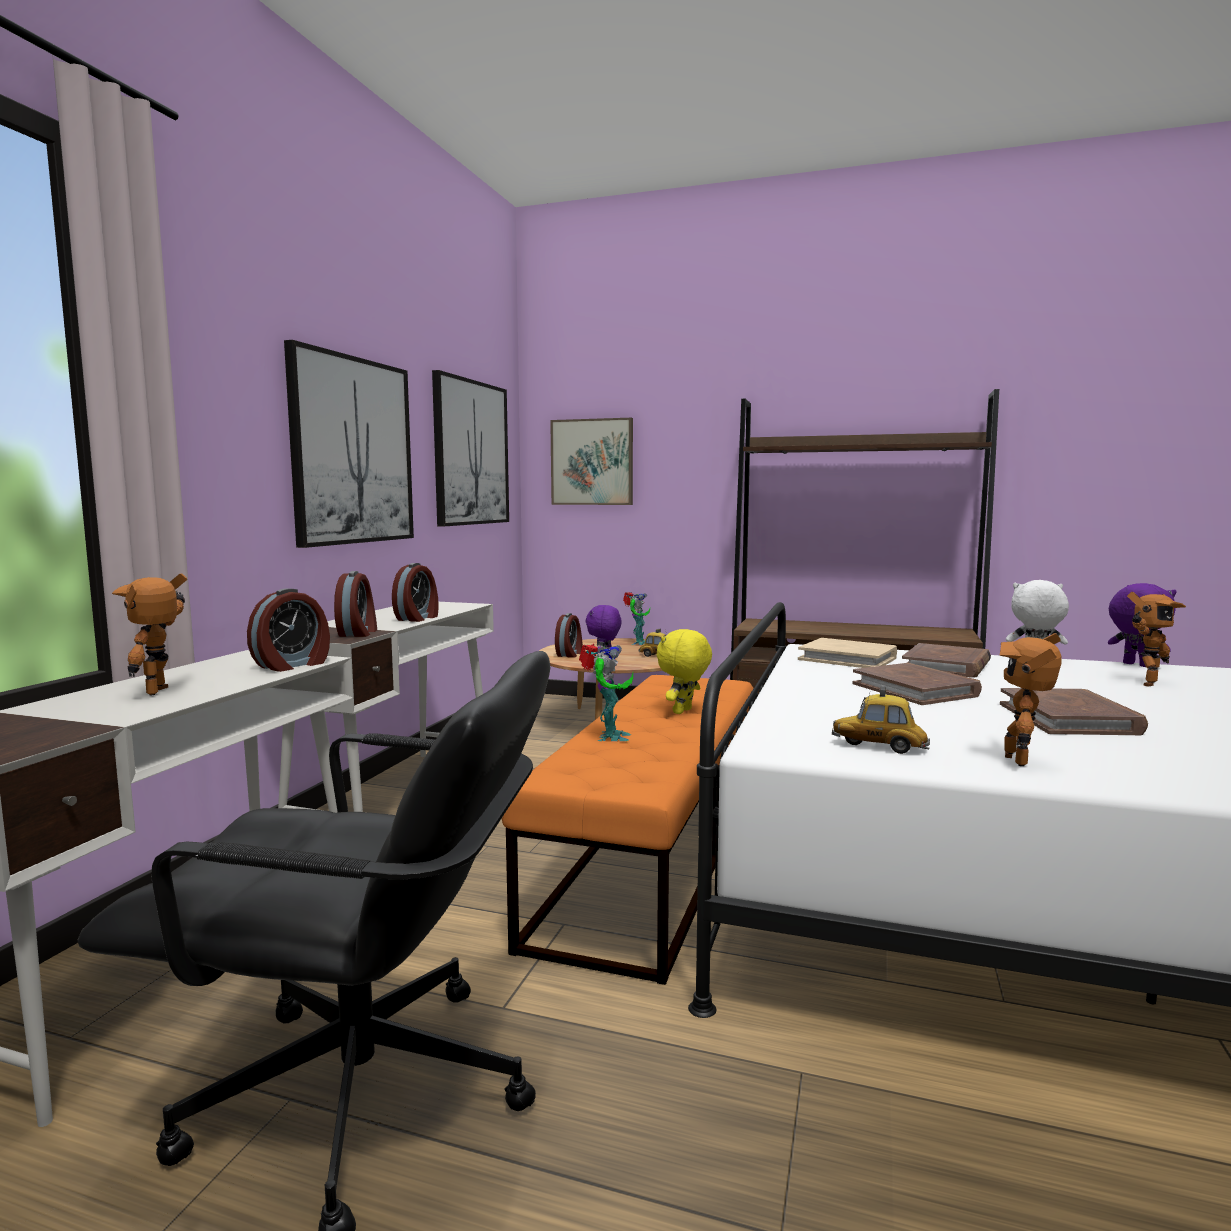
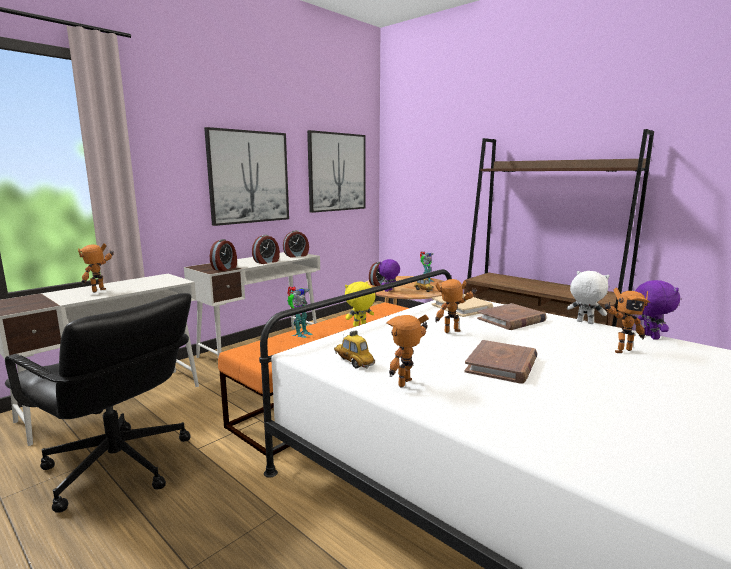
camera: 25 degrees right, 5 degrees up
(293, 665) = (165, 283): alarm clock -> alarm clock (296, 256)
(592, 462) = (413, 175): picture -> none
(915, 689) = (453, 333): brown book -> toy robot

